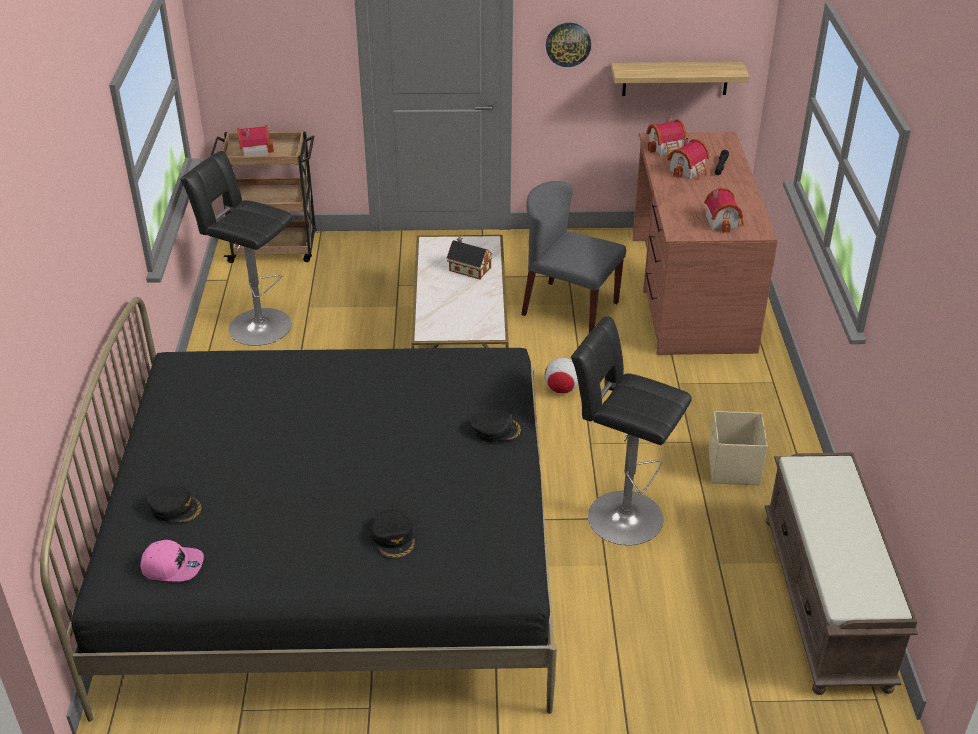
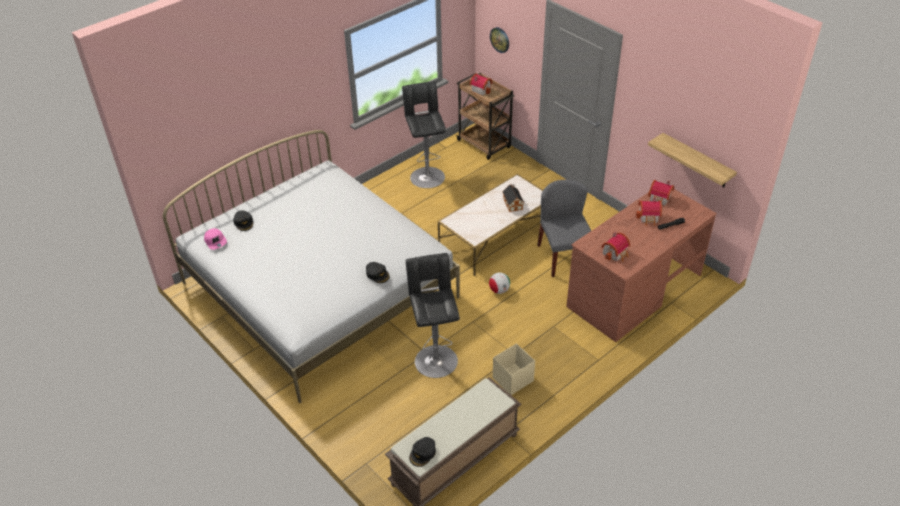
camera: 50 degrees right, 5 degrees up
(336, 557) = (319, 290): black bed -> white bed
(394, 538) = (284, 285): black cap -> black cap (423, 453)
(568, 44) = (642, 109): wall clock -> wall clock (500, 39)

